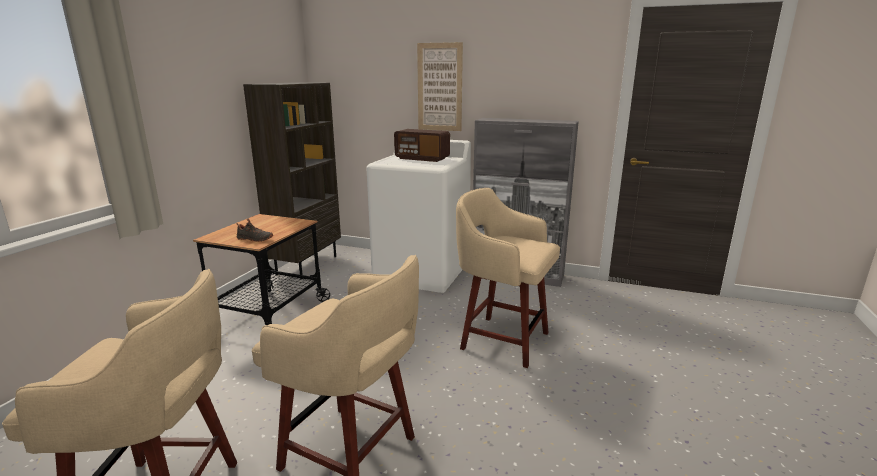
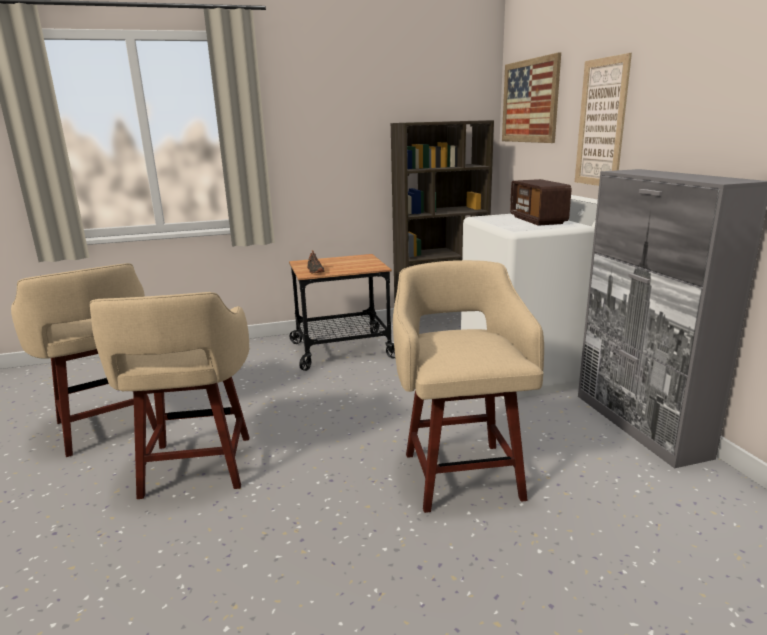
camera: 55 degrees right, 0 degrees up
(352, 68) = (530, 101): none -> picture

